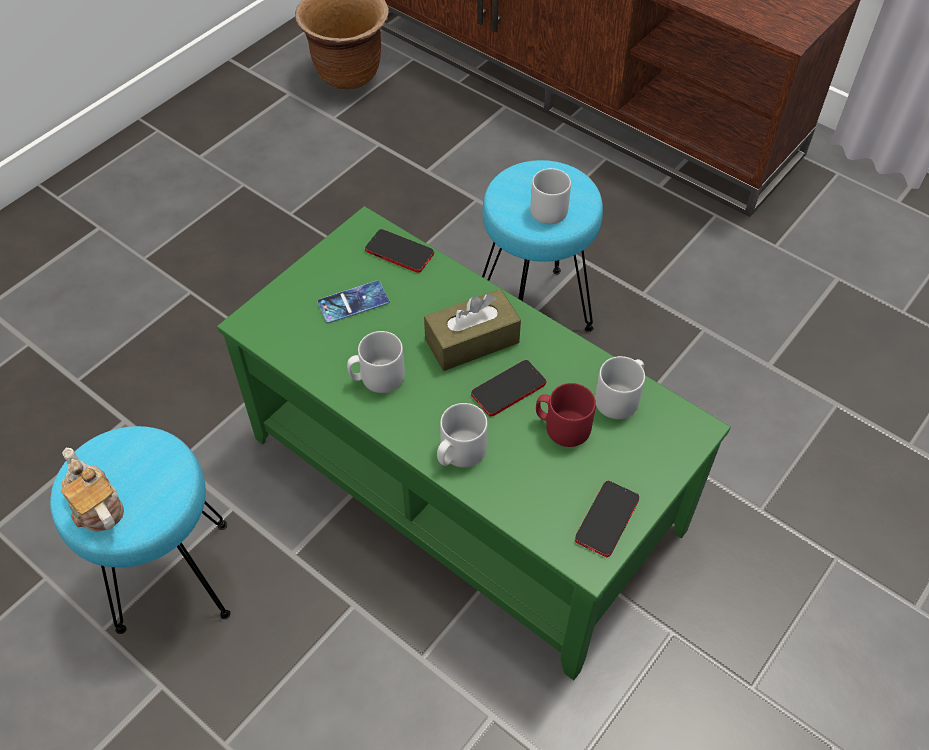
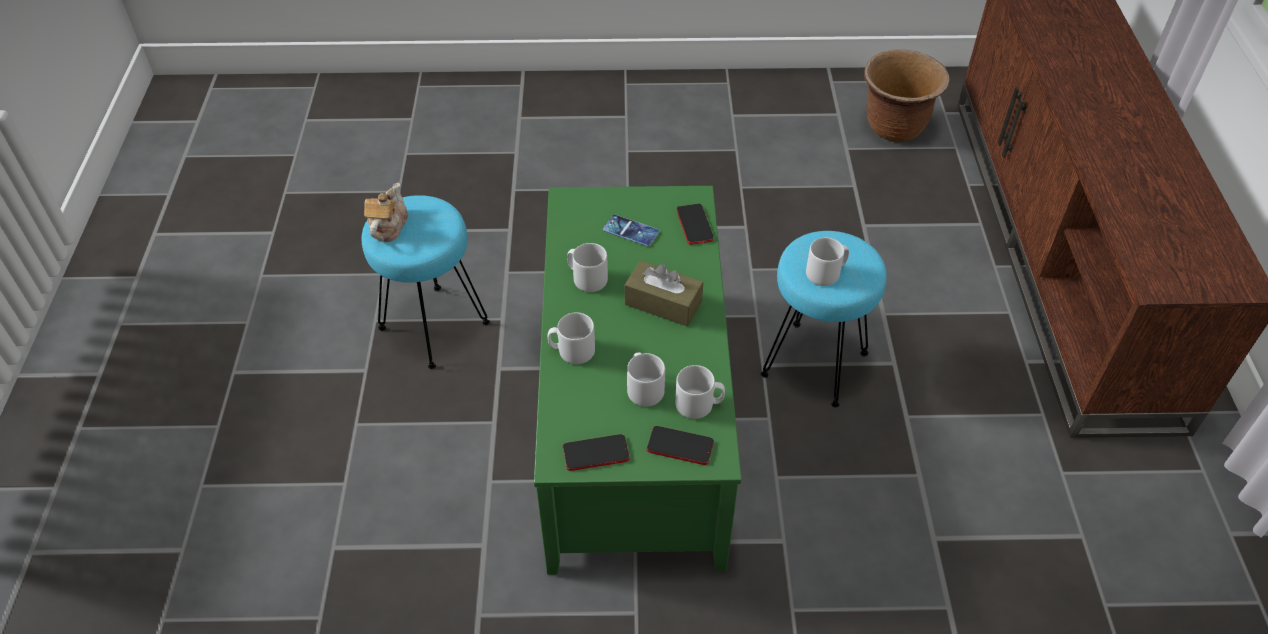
camera: 50 degrees right, 5 degrees down
(508, 389) = (645, 344): phone -> phone (680, 446)
(562, 427) = (644, 388): red mug -> grey mug

